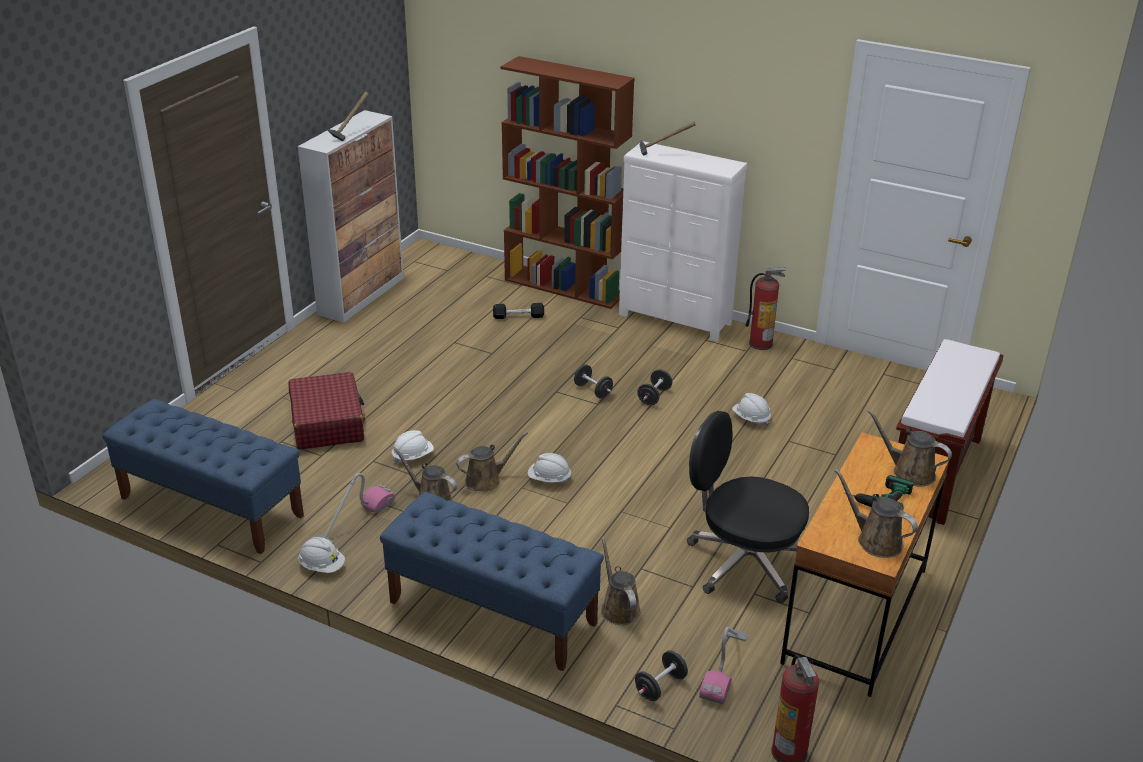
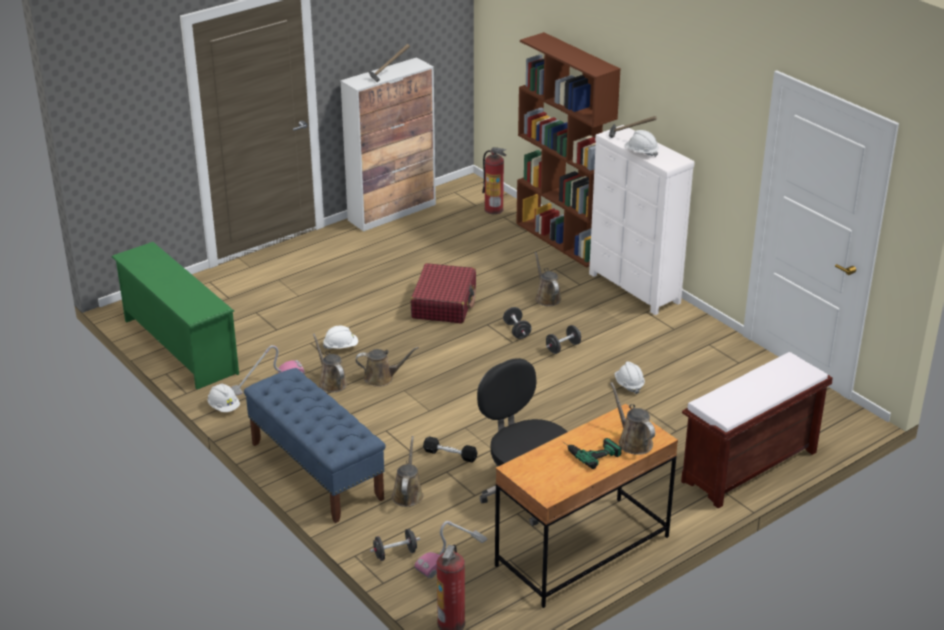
camera: 25 degrees right, 0 degrees up
(211, 506) = (178, 346): blue bench -> green shoe rack
(327, 422) = (298, 306): red suitcase -> red suitcase (444, 303)
(518, 316) = (504, 257): black dumbbell -> black dumbbell (450, 455)
(549, 479) = (429, 389): white hard hat -> white hard hat (641, 153)
(761, 343) = (692, 326): fire extinguisher -> fire extinguisher (494, 209)
(875, 540) = (557, 480): brown watering can -> brown watering can (547, 297)

